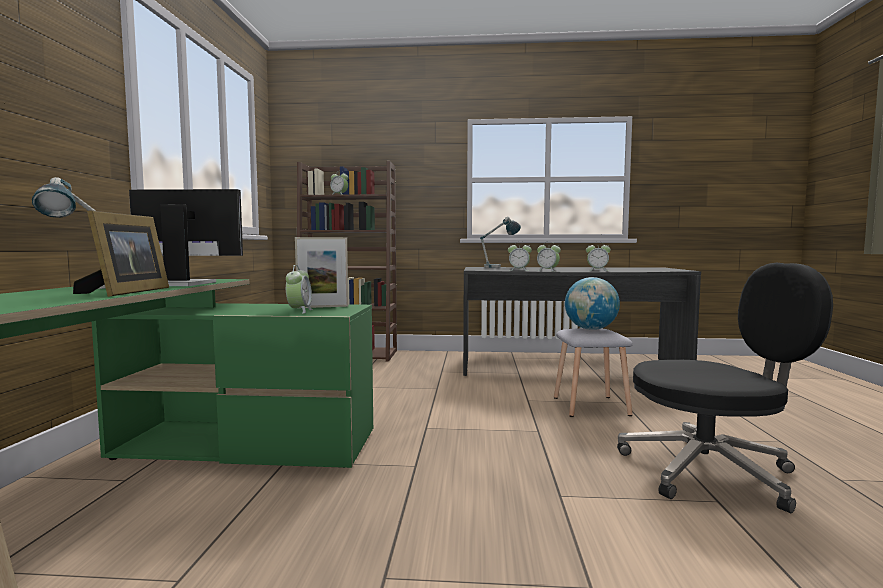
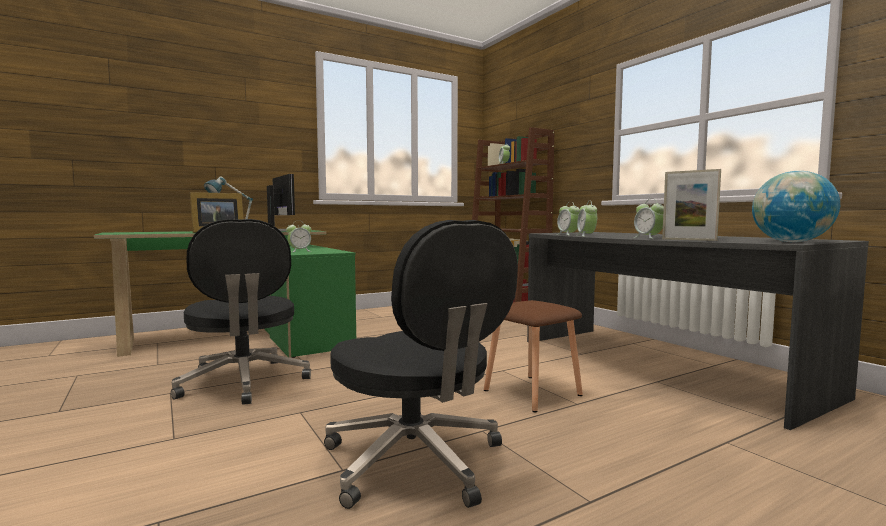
camera: 55 degrees right, 0 degrees up
(322, 307) = (325, 251): picture frame -> picture frame (688, 240)
(412, 513) = (244, 383): none -> black office chair
(499, 267) = (615, 232): table lamp -> none
(589, 406) = (530, 392): grey stool -> brown stool
(591, 329) = (538, 303): globe -> globe (791, 242)

